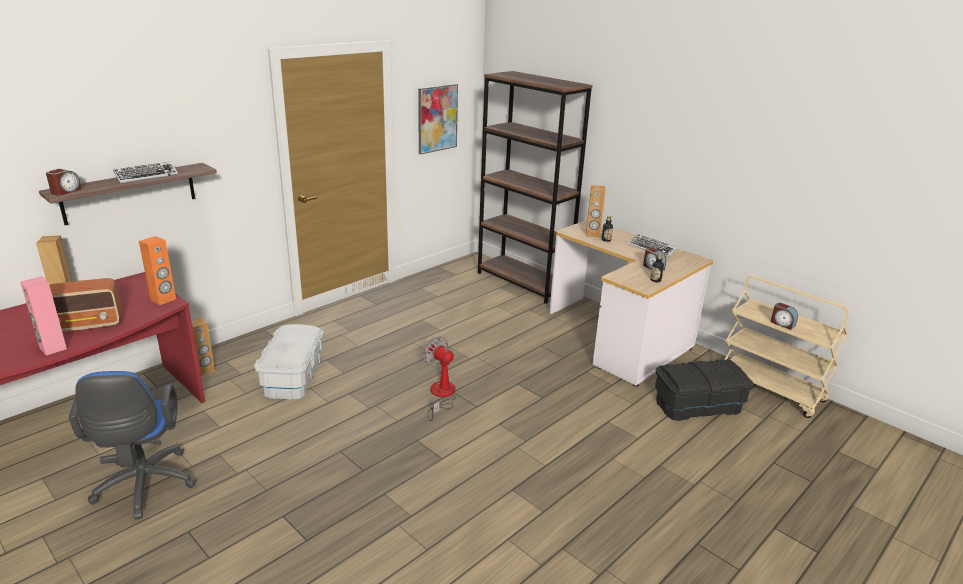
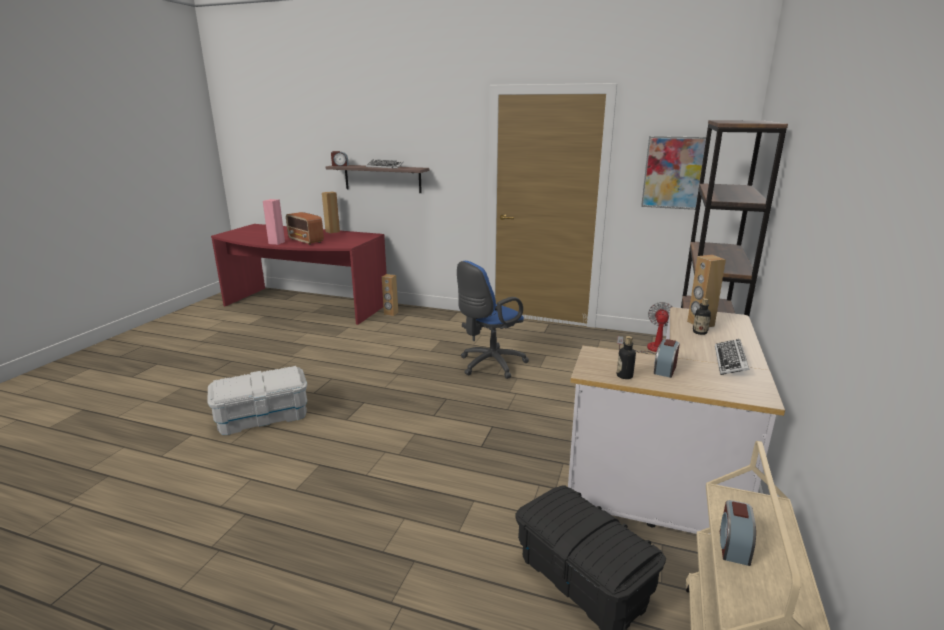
camera: 65 degrees right, 5 degrees down
(144, 488) = (266, 338): blue office chair -> blue office chair (489, 365)
(163, 299) = (350, 244): orange speaker -> none
(292, 377) = (408, 337): white storage box -> white storage box (263, 416)
(441, 395) = (435, 395): fan -> fan (650, 349)

